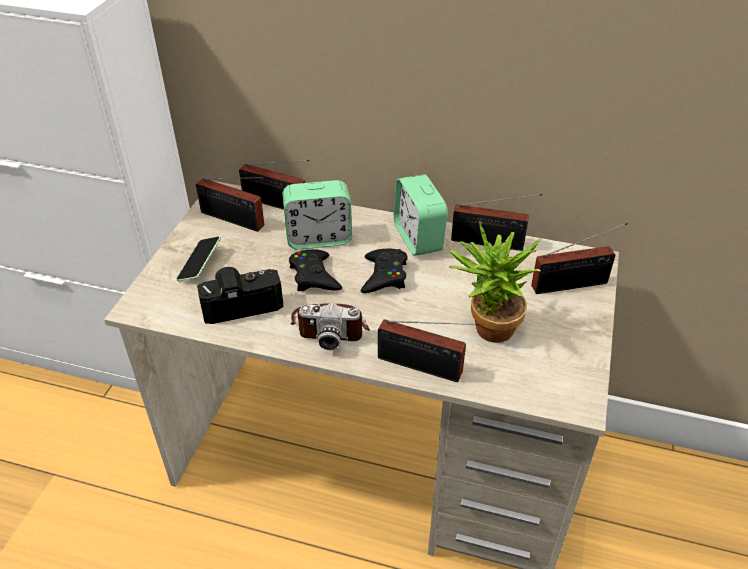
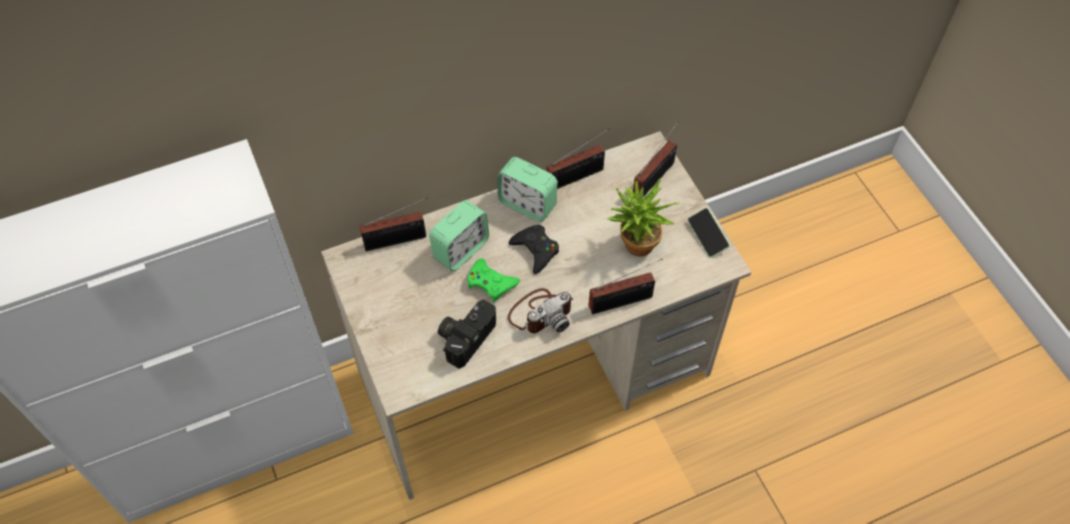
camera: 40 degrees left, 15 degrees up
(200, 265) = (403, 329): phone -> phone (707, 236)
(235, 220) = (384, 275): radio -> none
(314, 276) = (491, 283): black game controller -> green game controller

